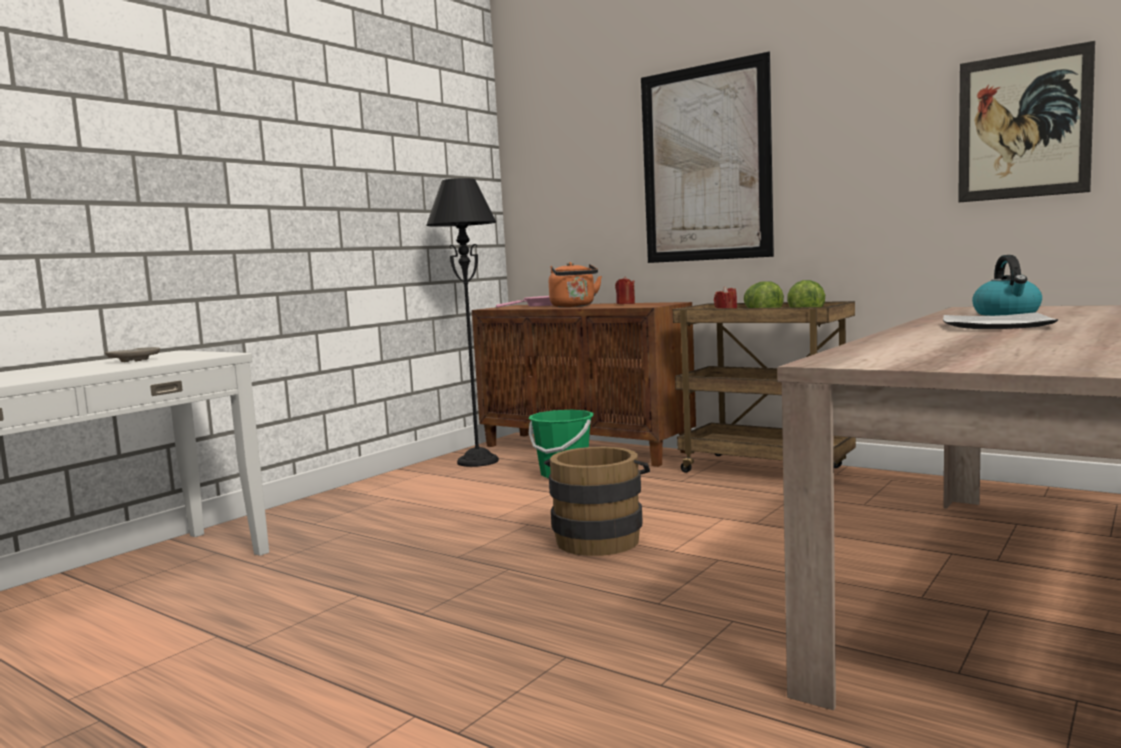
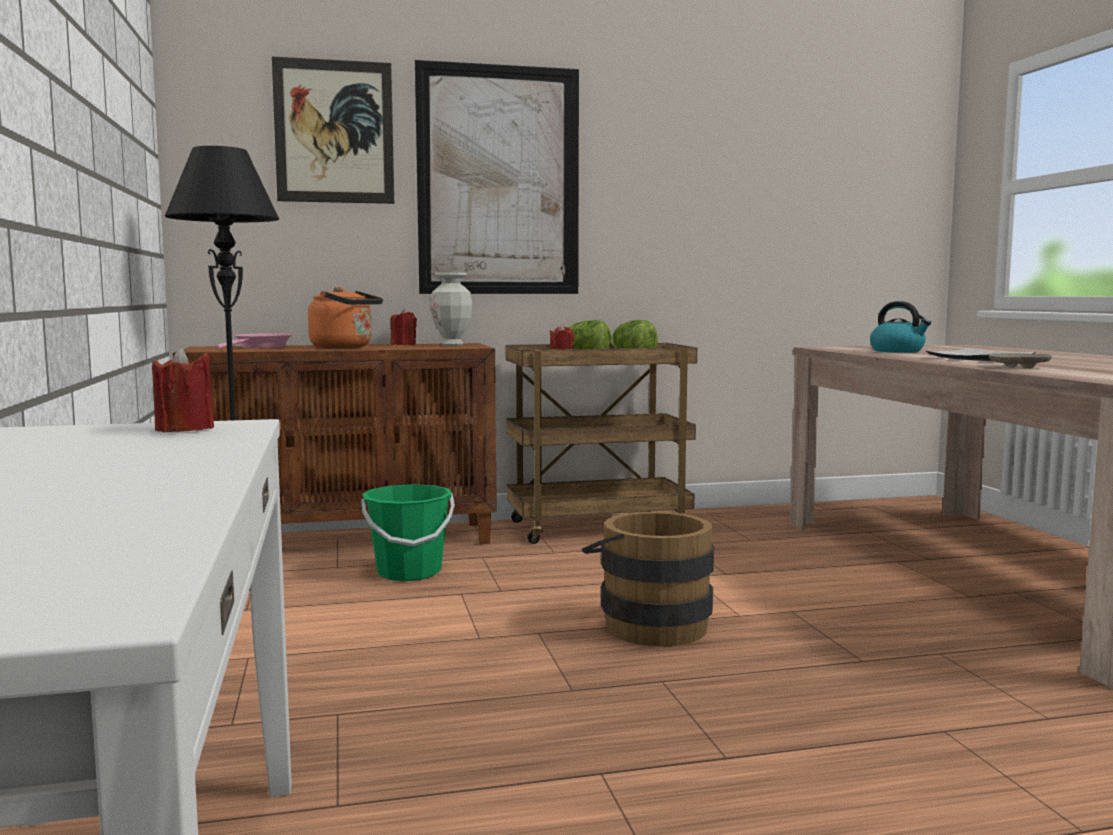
camera: 50 degrees left, 0 degrees up
(134, 360) = (98, 447): beige plate -> beige plate (1018, 367)
(197, 355) = (185, 429): none -> red candle
(651, 304) = (452, 345): none -> vase
(1023, 126) = (798, 191): picture -> picture (334, 132)

